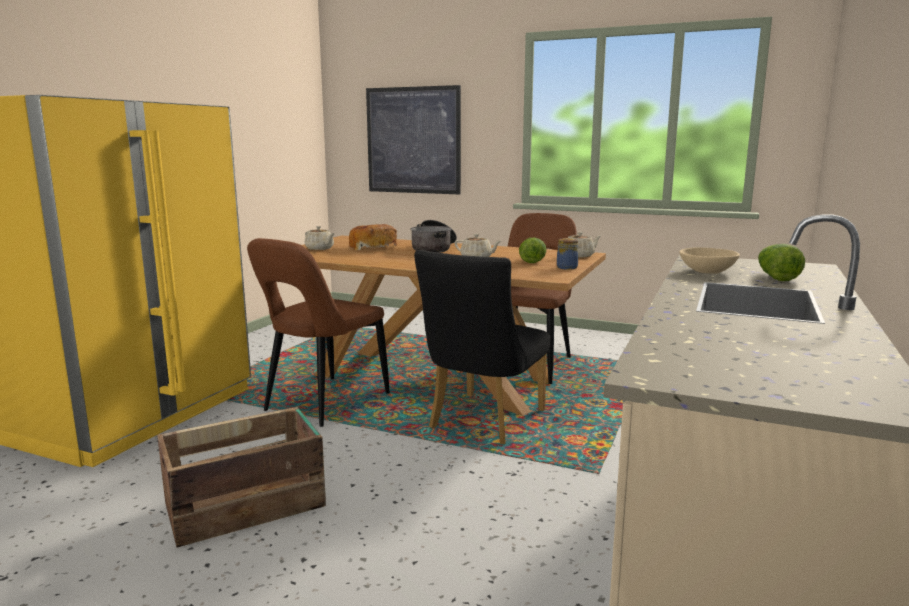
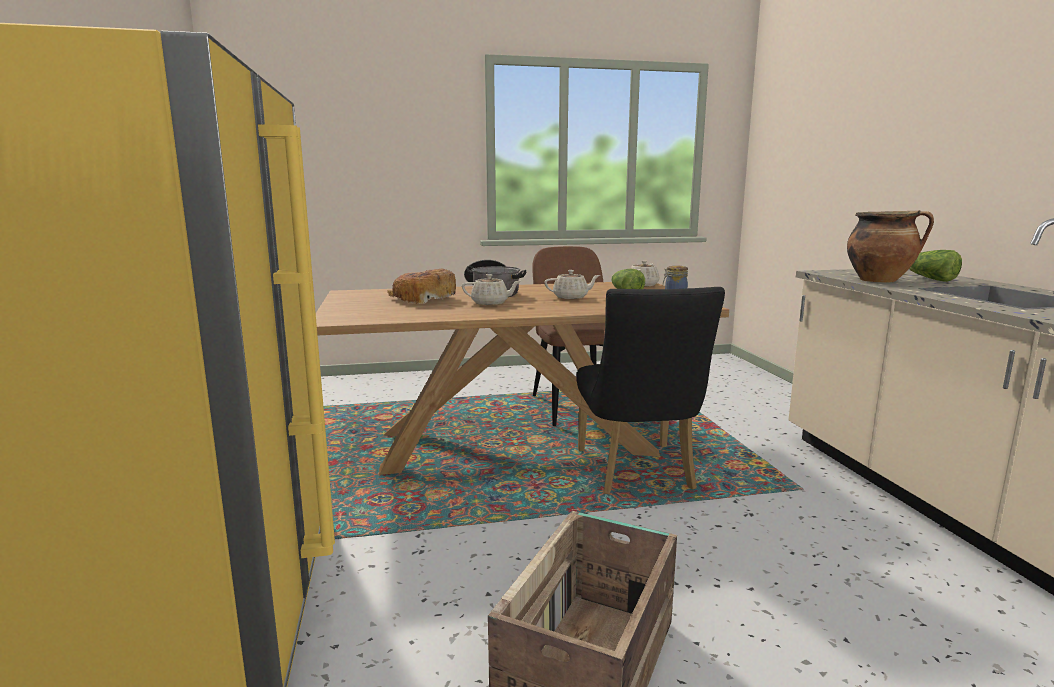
camera: 35 degrees left, 0 degrees up
(320, 248) = (364, 307): beige teapot -> beige teapot (490, 303)
(323, 404) = (448, 505): brown chair -> none
(413, 140) = (349, 171): picture -> none
(707, 272) = (880, 280): beige bowl -> cooking pot

